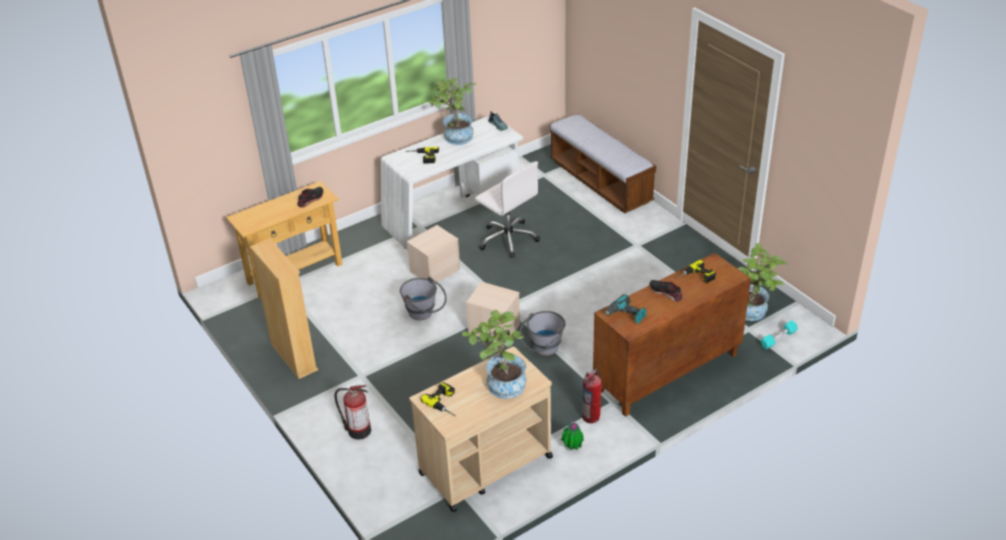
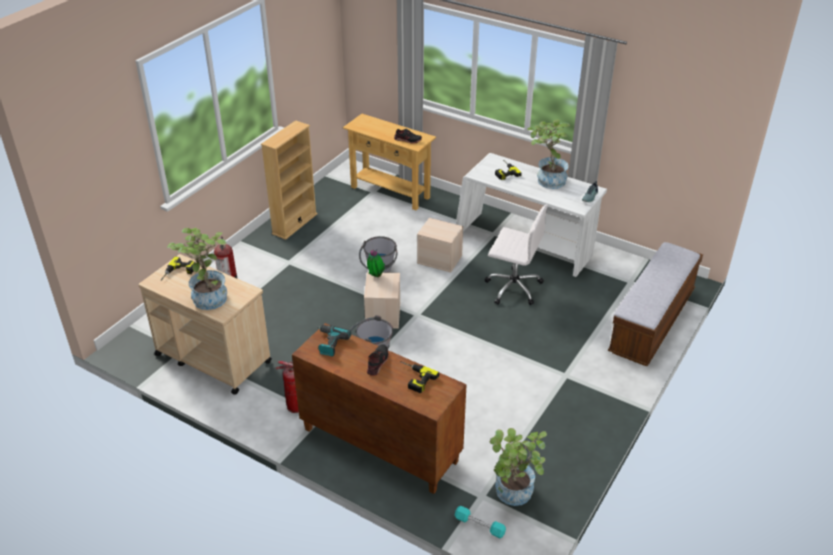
camera: 65 degrees right, 0 degrees up
(508, 239) = (512, 287): white office chair -> white office chair turned 90 degrees counterclockwise
(572, 449) = (249, 405): potted plant -> potted plant (375, 276)

